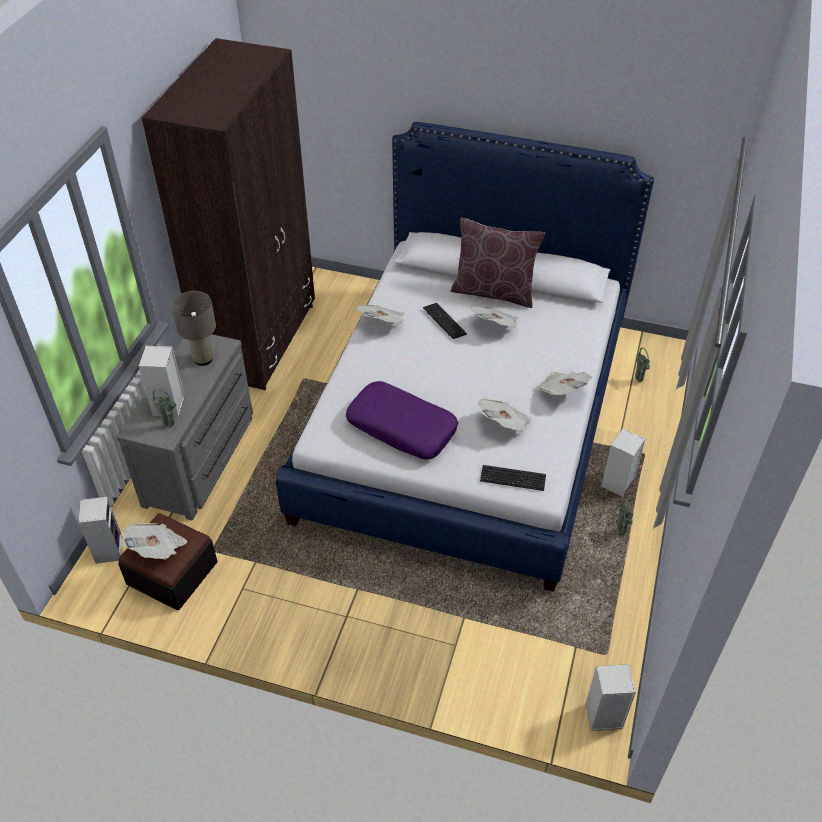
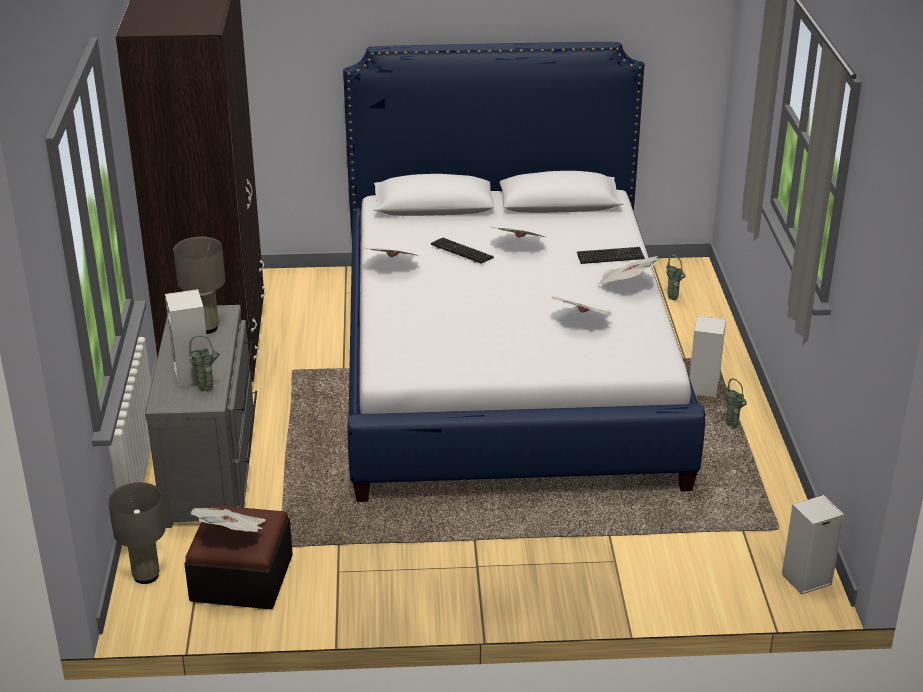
camera: 20 degrees left, 15 degrees down
(108, 549) = (145, 575): speaker -> grey table lamp
(402, 427) = (474, 345): purple pillow -> none
(494, 292) = (499, 219): brown pillow -> none
(512, 479) = (621, 361): keyboard -> keyboard (610, 257)

